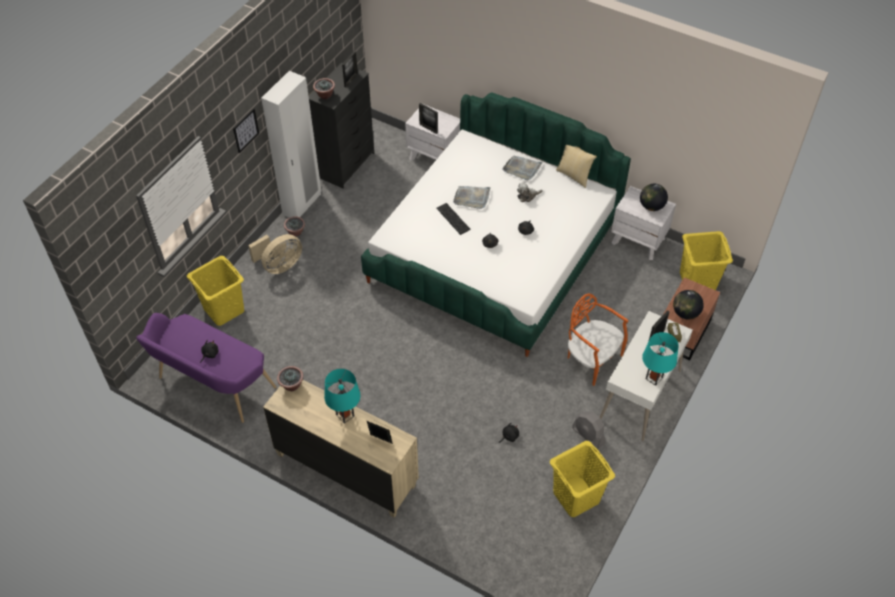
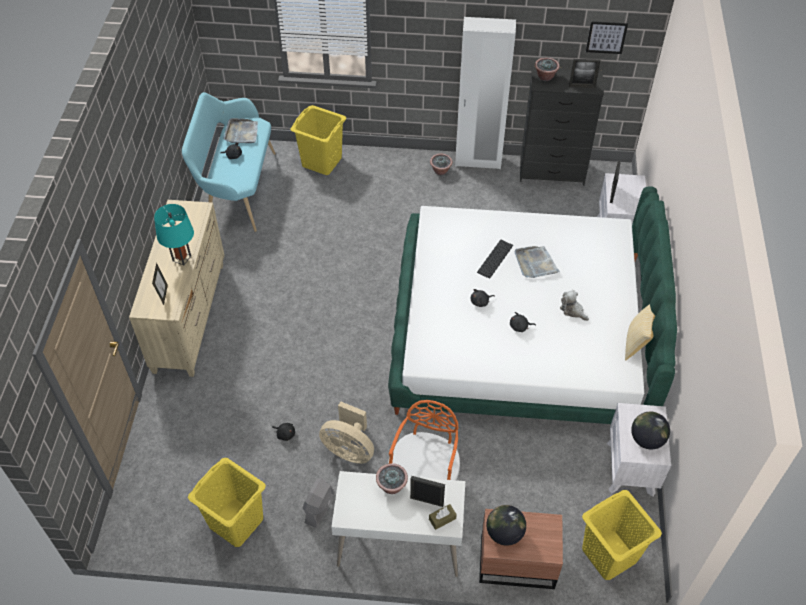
camera: 65 degrees right, 0 degrees up
(212, 385) = (237, 189): purple bench -> turquoise bench
(245, 130) = (433, 34): picture -> picture (606, 37)
(279, 266) = (394, 177): beige fan -> beige fan (349, 449)
(291, 385) = (199, 209): potted plant -> potted plant (391, 486)
(522, 169) = (610, 291): grey tray -> grey tray (241, 133)
(654, 378) = (367, 517): turquoise table lamp -> none

